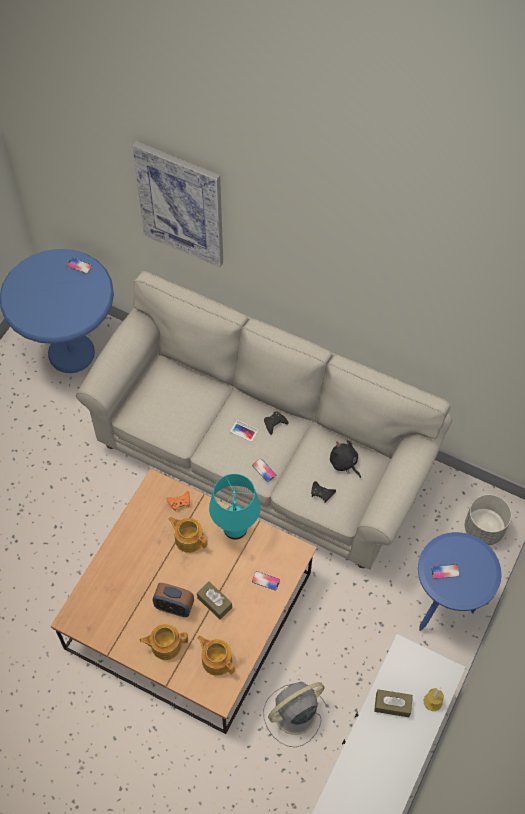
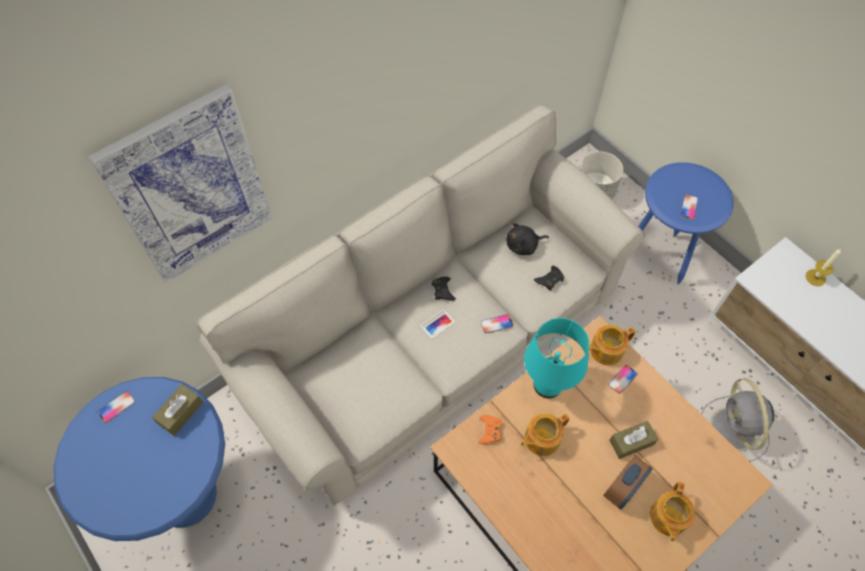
camera: 65 degrees left, 0 degrees up
(216, 660) = (701, 467): teapot -> teapot (605, 350)
(392, 705) = (812, 313): brown tissue box -> brown tissue box (180, 413)

